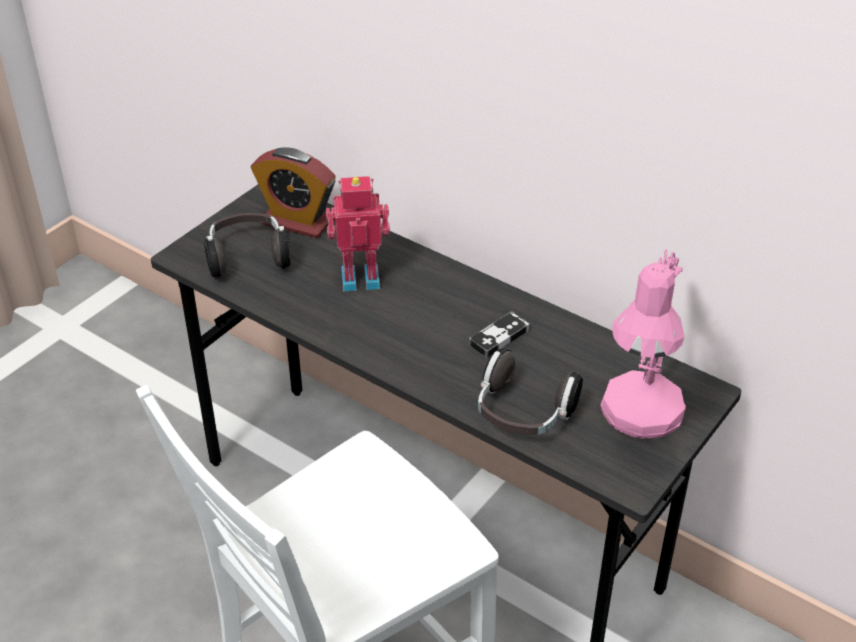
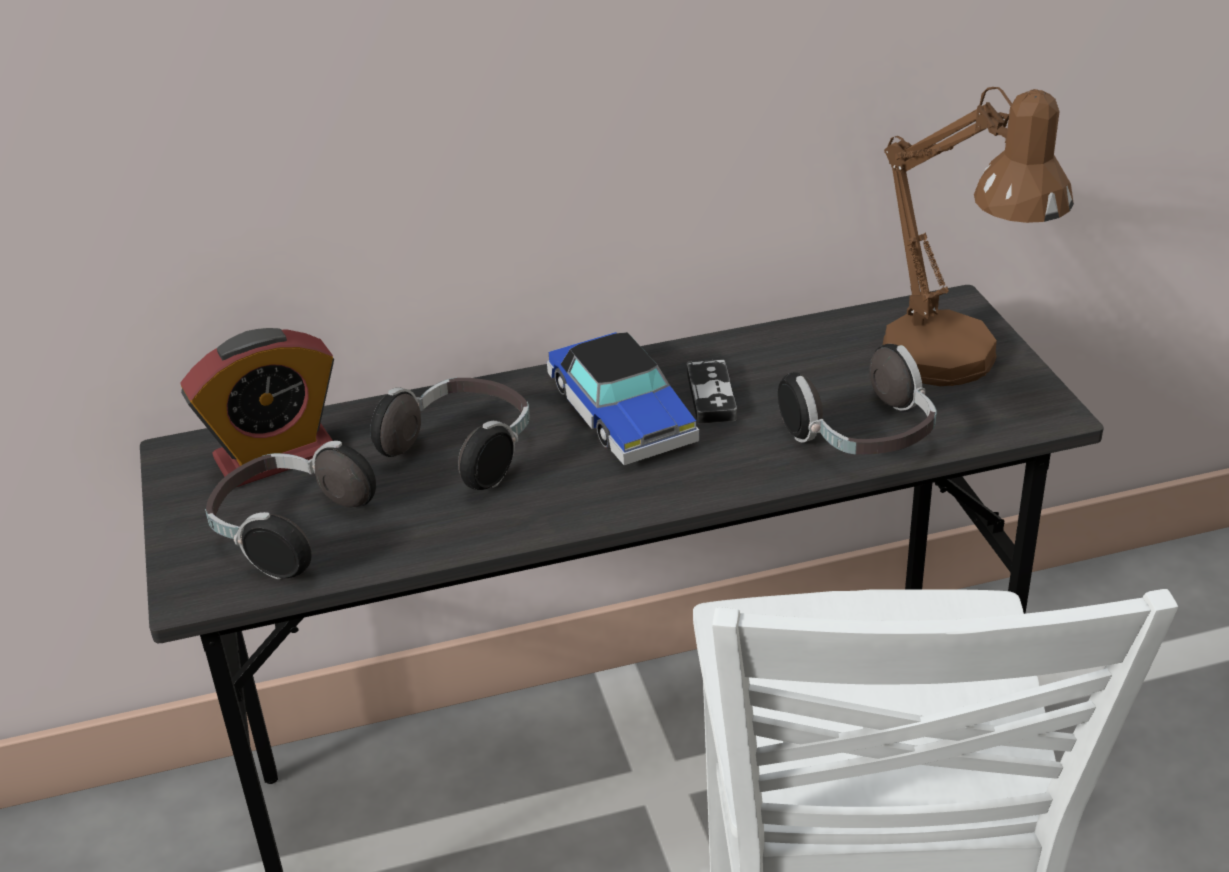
camera: 50 degrees left, 5 degrees down
(360, 277) = (464, 451): toy robot -> headphones
(447, 313) = (621, 413): none -> toy car
(638, 421) = (956, 366): pink table lamp -> brown table lamp

